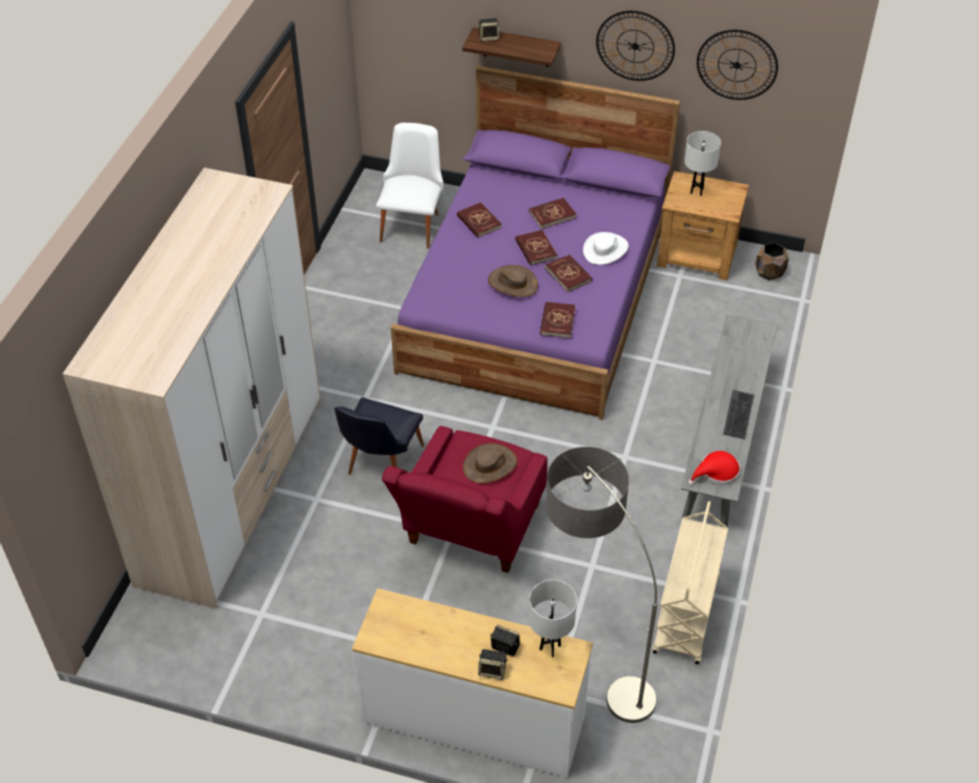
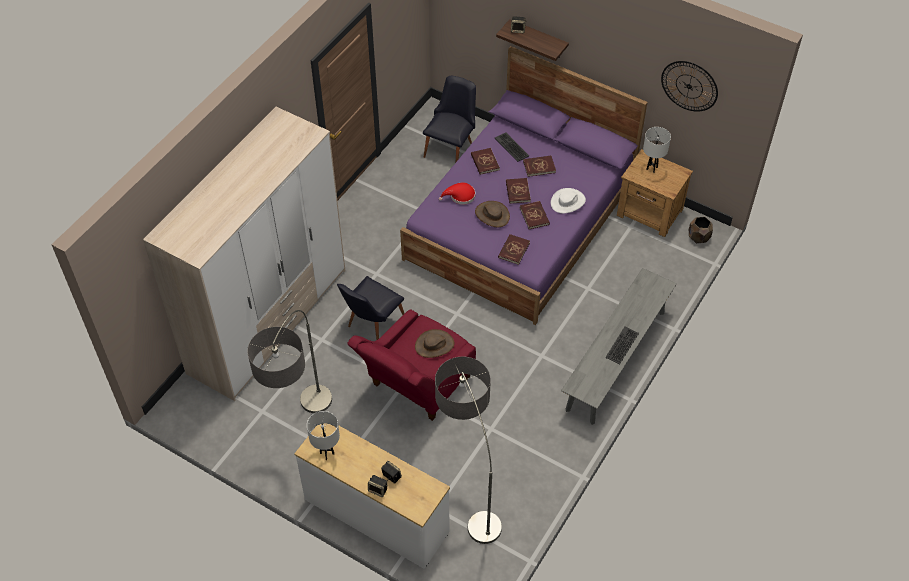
camera: 15 degrees right, 5 degrees up
(329, 629) = (302, 431): none -> floor lamp
(413, 223) = (451, 147): white chair -> black chair
(507, 197) = (512, 147): none -> keyboard
(550, 647) = (421, 483): white table lamp -> white table lamp (327, 453)
(635, 46) = (619, 57): wall clock -> none
(686, 616) = (543, 479): beige cart -> none
(716, 473) = (590, 384): red hat -> red hat (460, 196)

